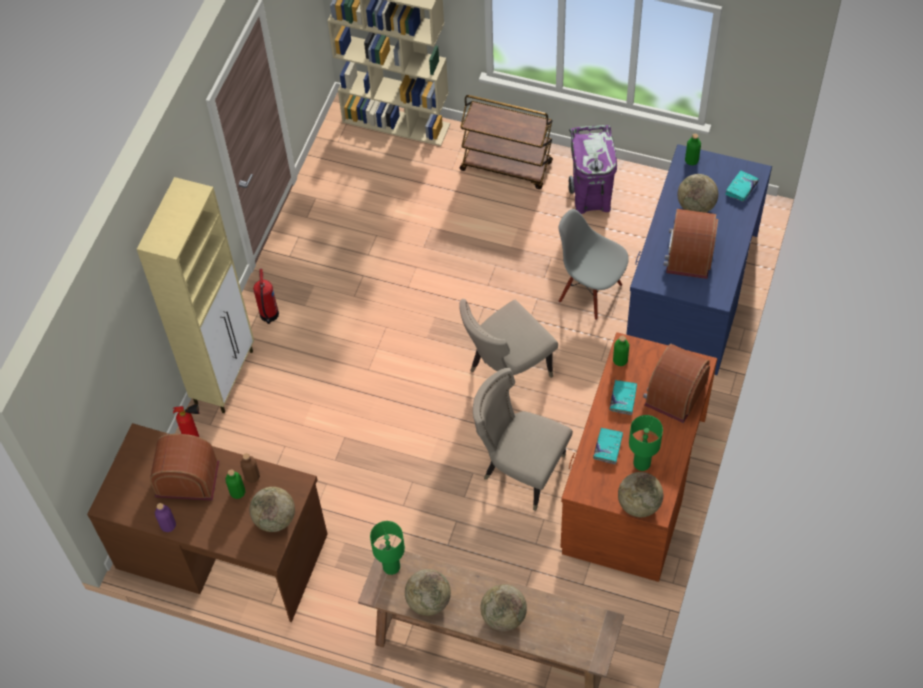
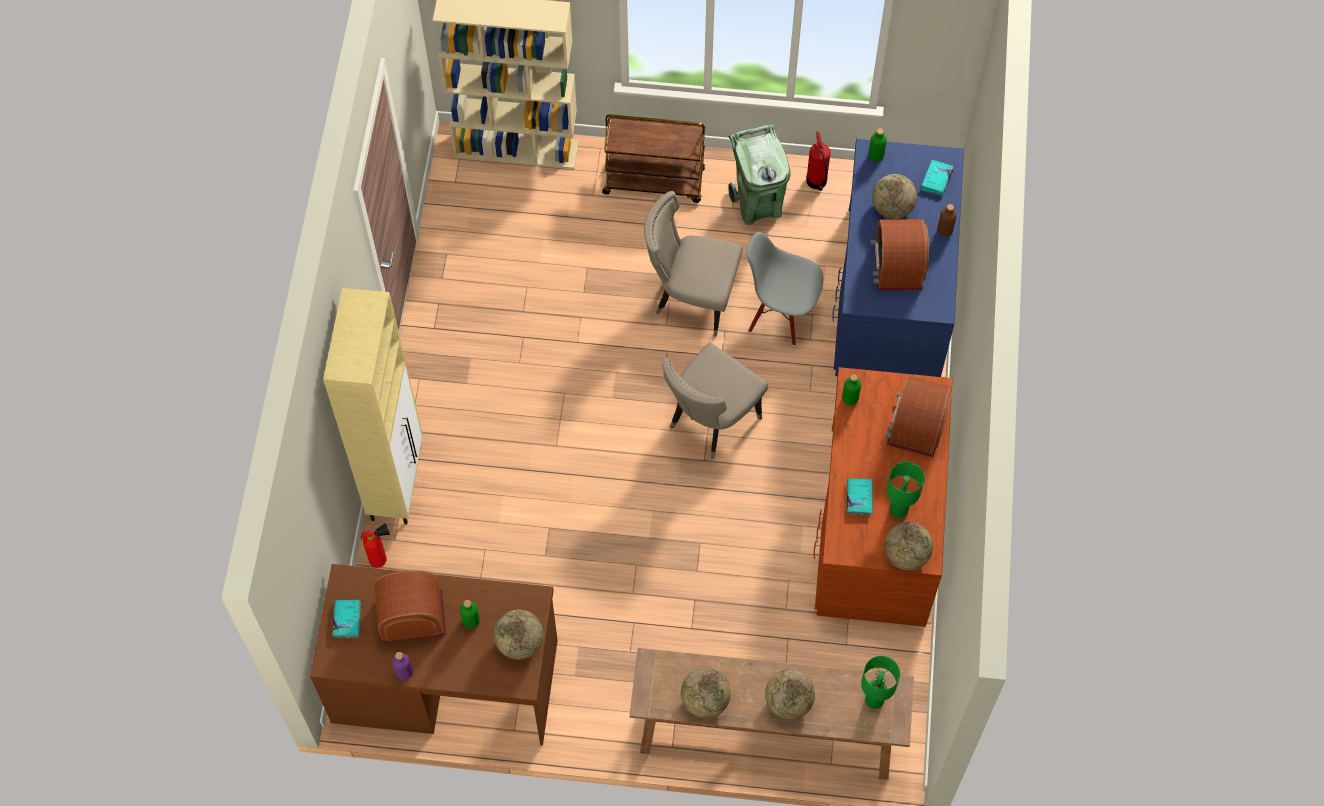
camera: 15 degrees left, 5 degrees up
(252, 476) = (482, 600): brown bottle -> brown bottle (944, 230)
(268, 315) = (428, 402): fire extinguisher -> fire extinguisher (816, 182)
(392, 567) = (656, 671): green table lamp -> green table lamp (875, 700)
(520, 469) = (750, 529): beige chair -> beige chair (691, 297)
(591, 199) = (758, 205): purple trash can -> green trash can
(623, 399) = (863, 441): turquoise book -> turquoise book (347, 620)

